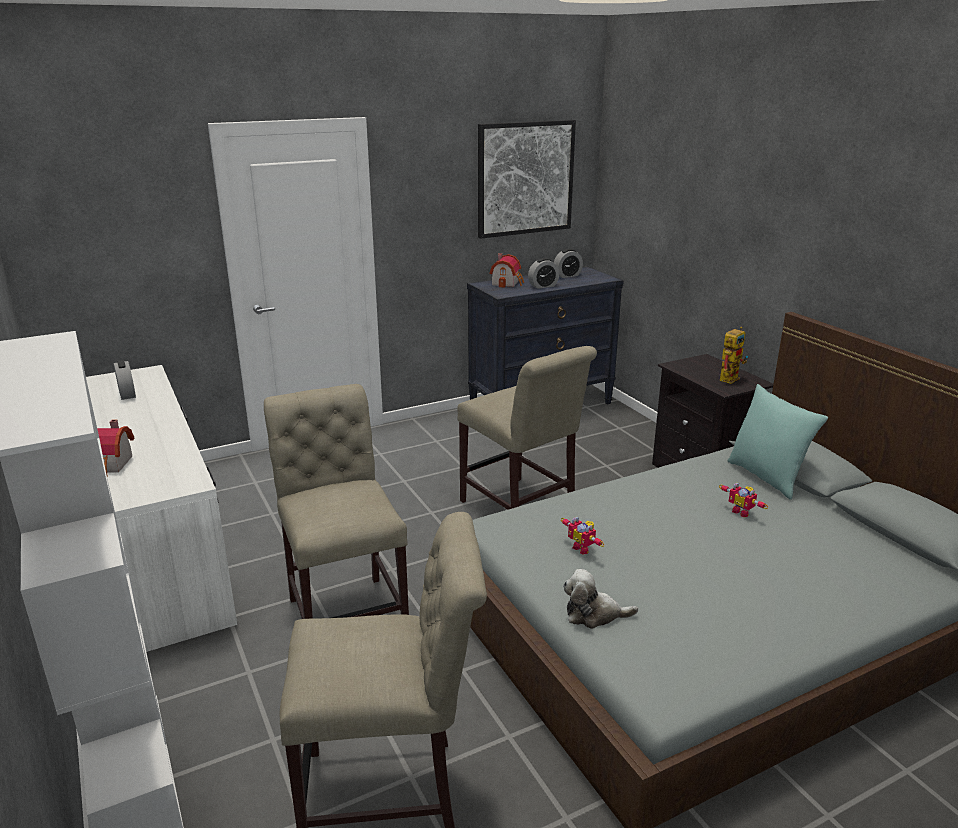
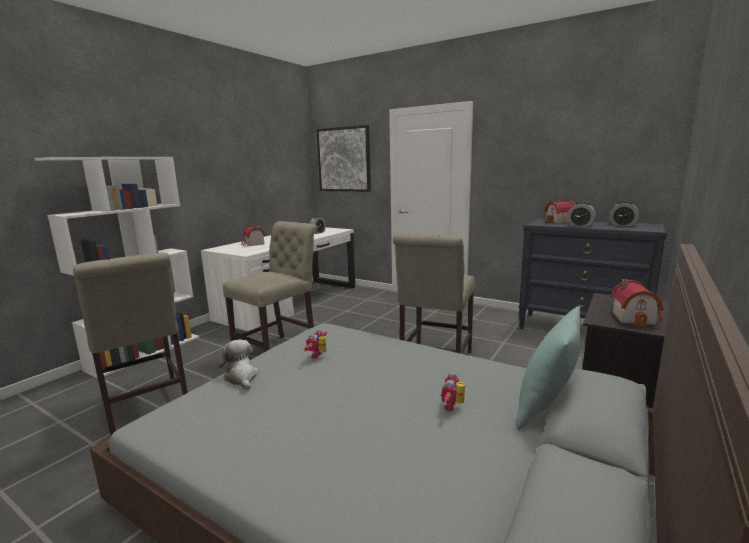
camera: 60 degrees right, 10 degrees down
(525, 178) = (599, 142): picture -> picture (344, 159)
(729, 377) = (636, 318): toy robot -> toy house

